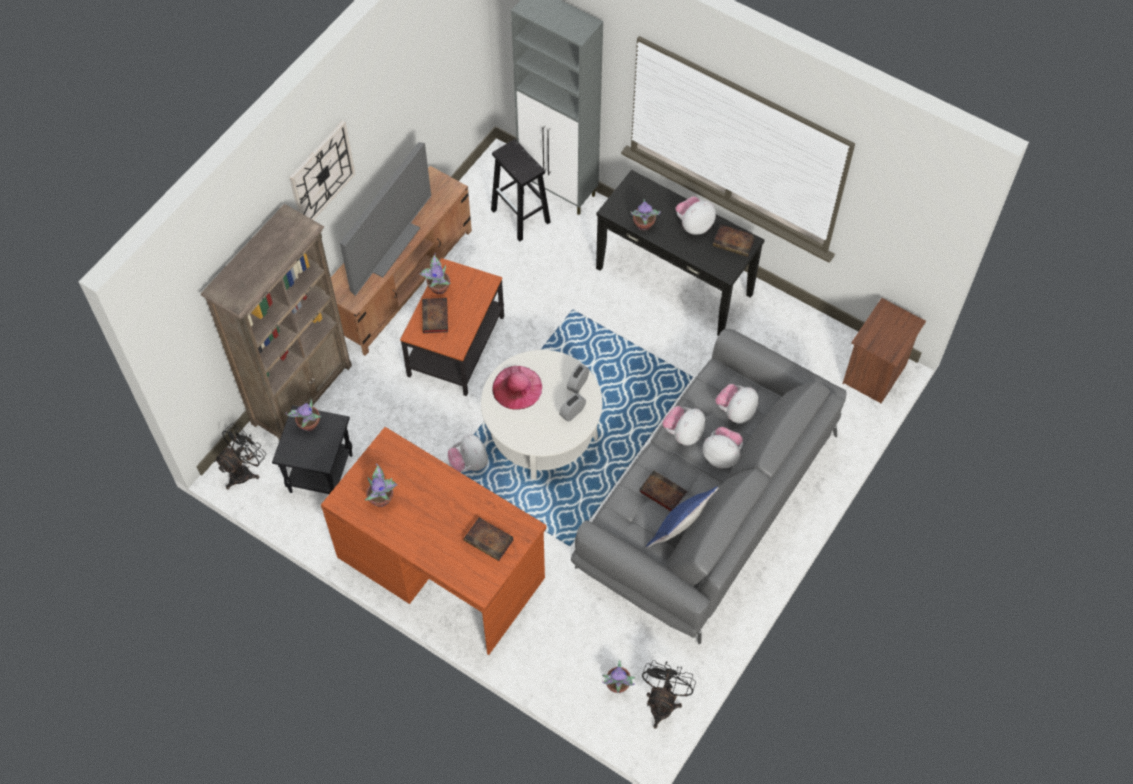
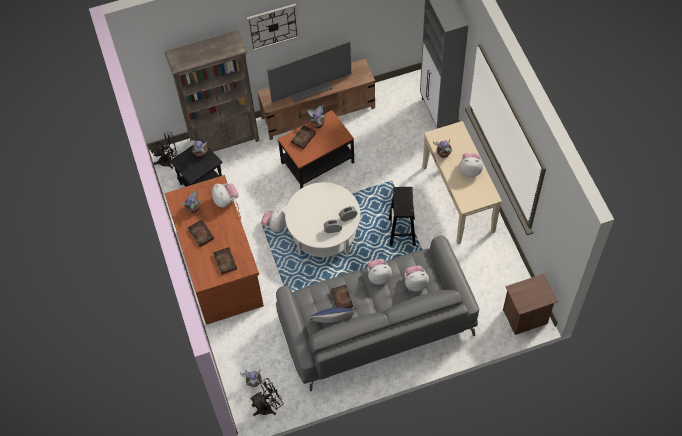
camera: 40 degrees right, 0 degrees up
(517, 387) = (316, 199): pink hat -> none
(521, 217) = (406, 116): black stool -> black stool (402, 232)
(674, 281) = (458, 199): black console table -> beige console table
(722, 455) = (388, 300): plush toy -> plush toy (226, 200)
(734, 242) = (484, 192): book -> book (201, 234)

